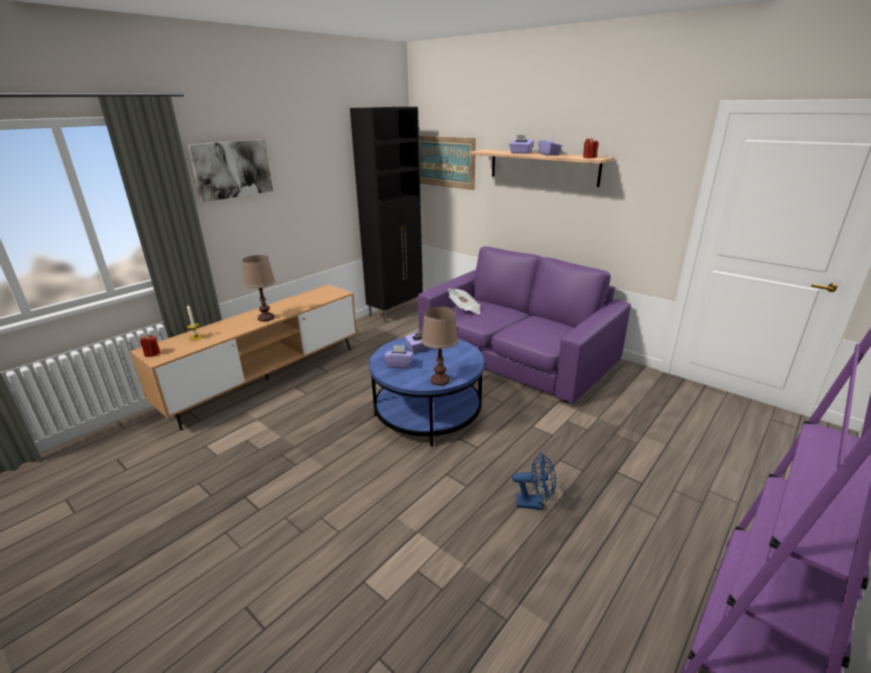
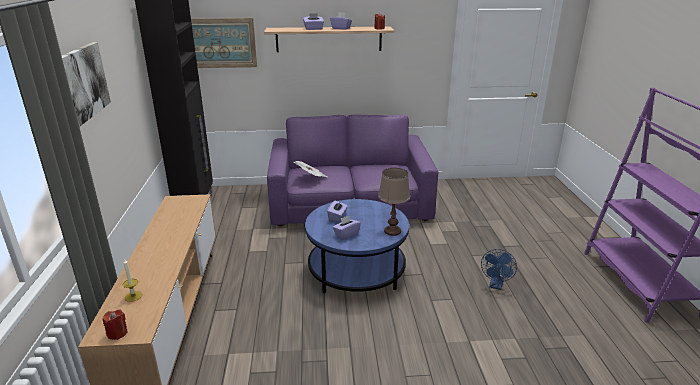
camera: 45 degrees left, 0 degrees up
(266, 318) = (172, 247): brown table lamp -> none
(534, 503) = (496, 285): blue fan -> blue fan turned 150 degrees clockwise

